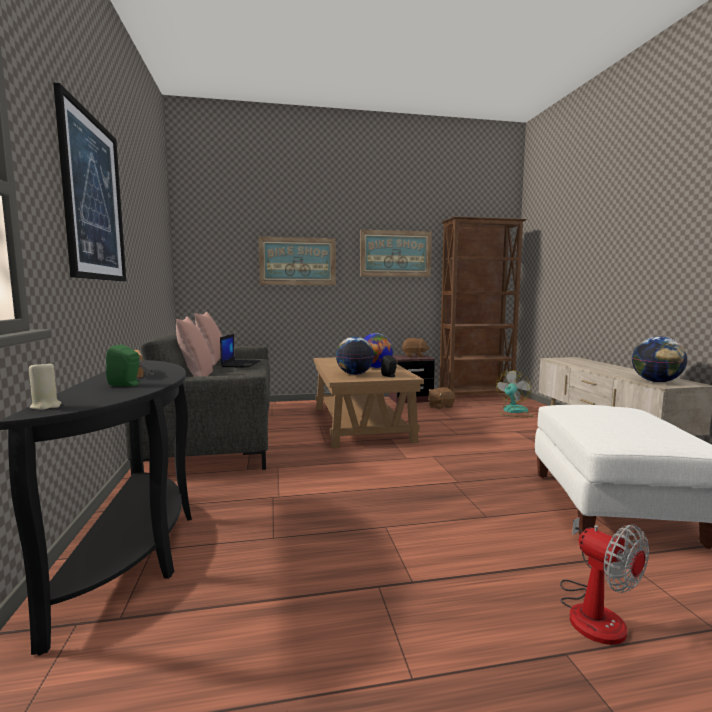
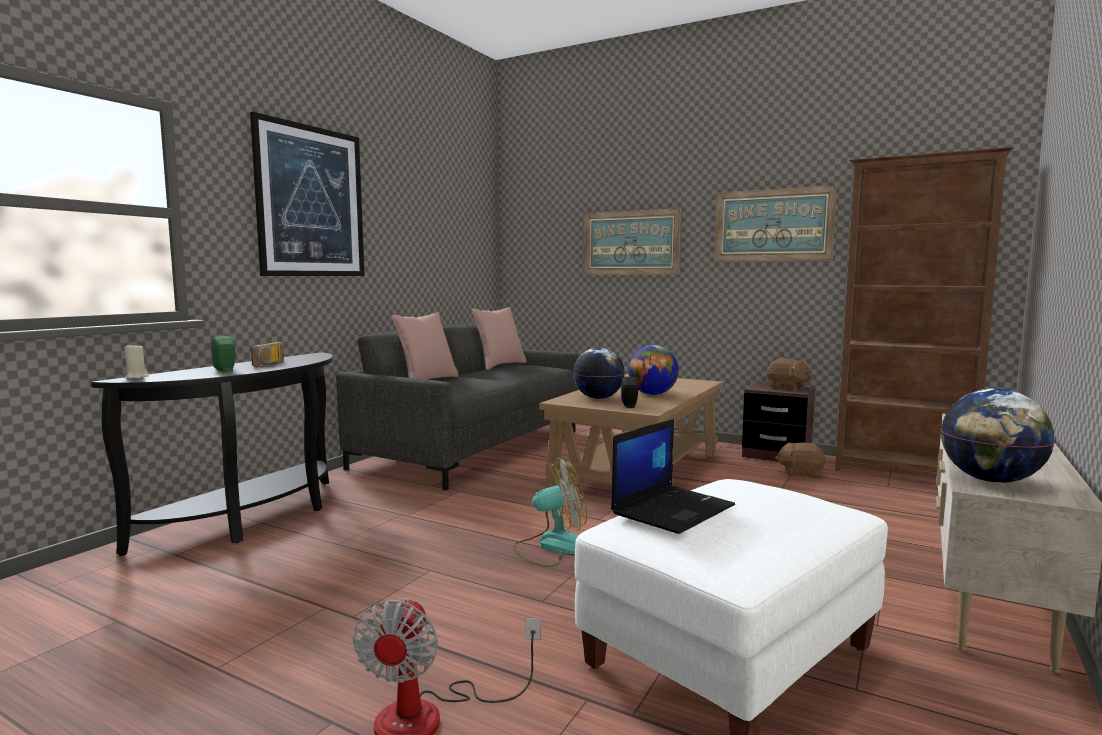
camera: 40 degrees right, 0 degrees up
(240, 364) = (513, 371): laptop -> laptop (673, 509)
(513, 412) = (915, 506): fan -> fan (552, 547)

